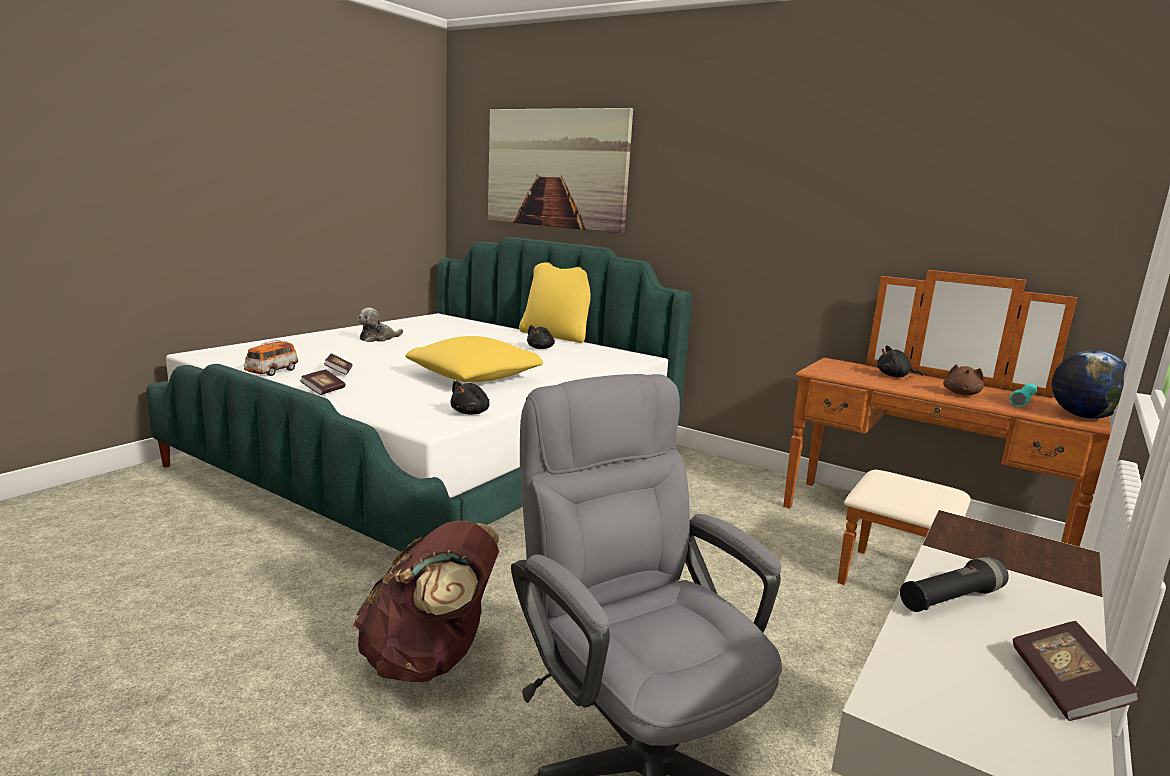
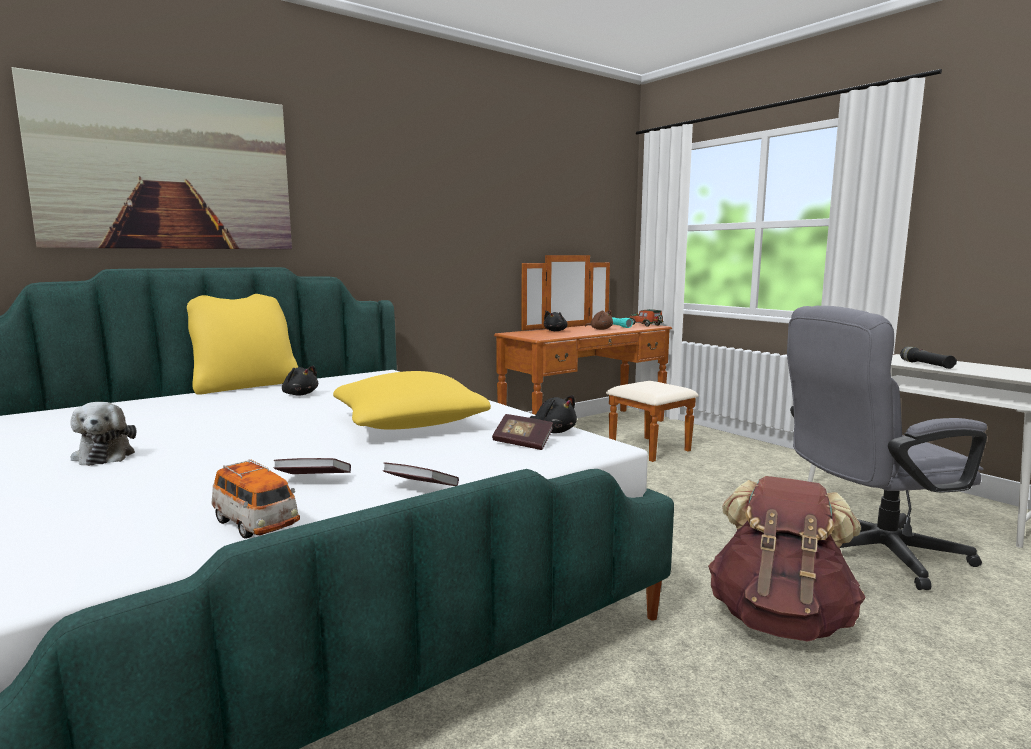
camera: 70 degrees left, 5 degrees down
(1065, 688) = (990, 366): book -> book (522, 443)
(1083, 416) = (646, 325): globe -> toy car

